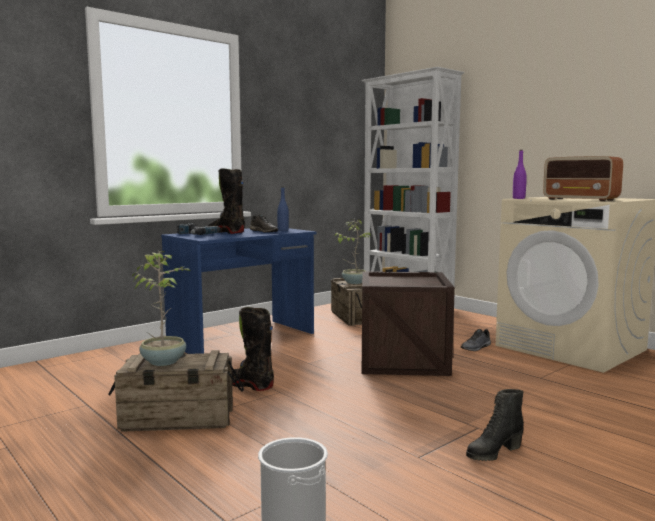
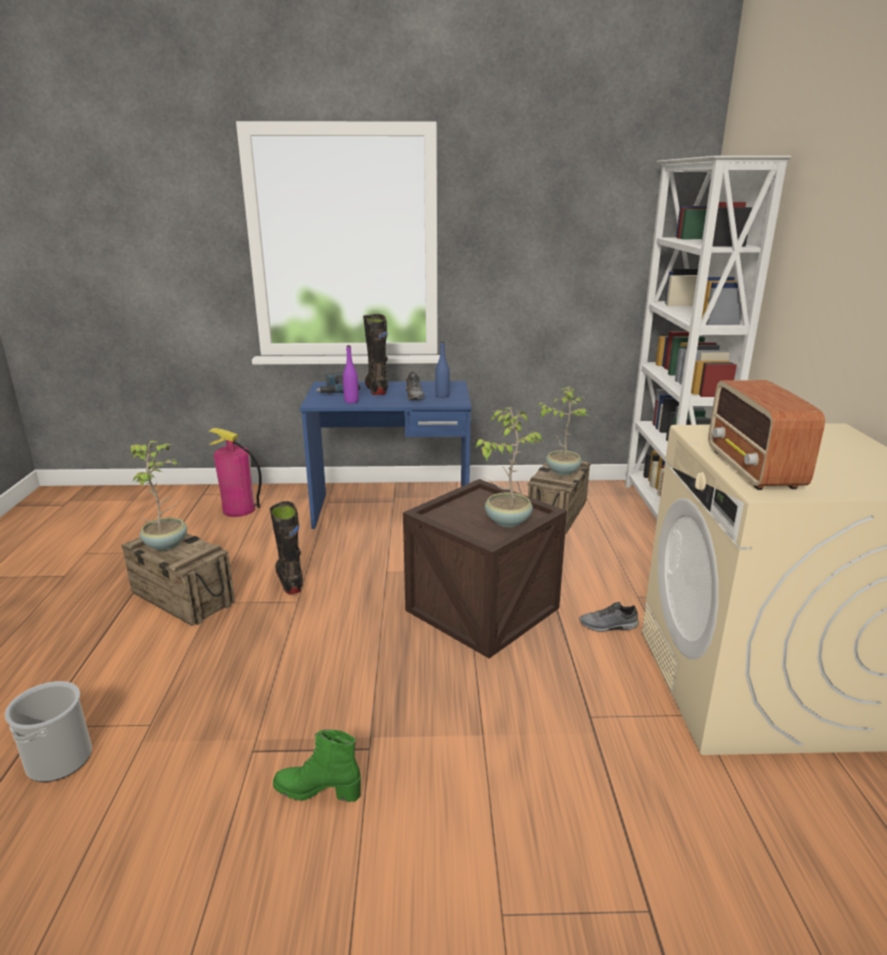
camera: 40 degrees right, 15 degrees up
(107, 366) = (239, 510): none -> fire extinguisher
(421, 281) = (506, 521): none -> potted plant
(493, 452) = (318, 790): black boot -> green boot
(518, 198) = (693, 431): purple bottle -> purple bottle (351, 401)

